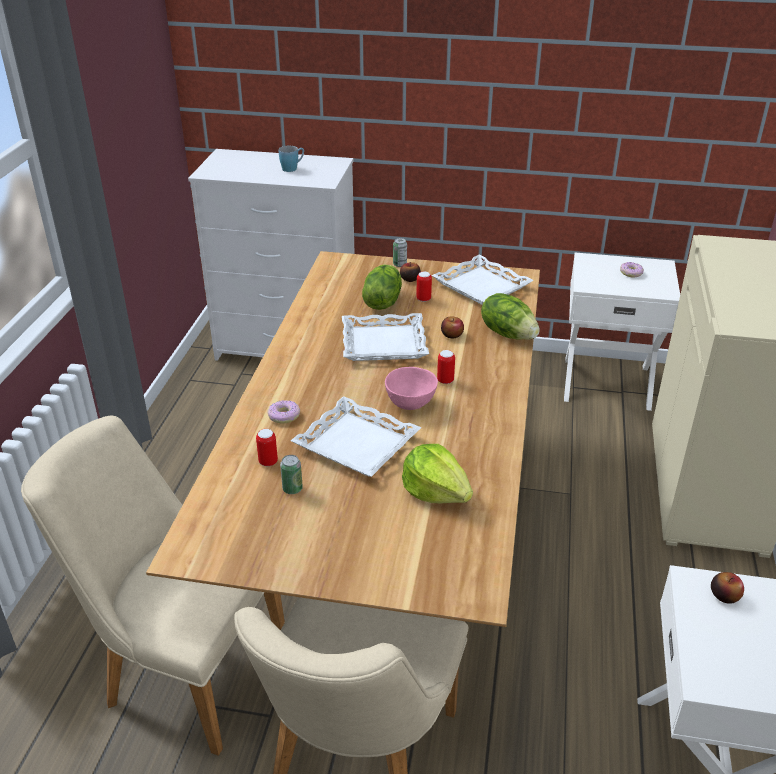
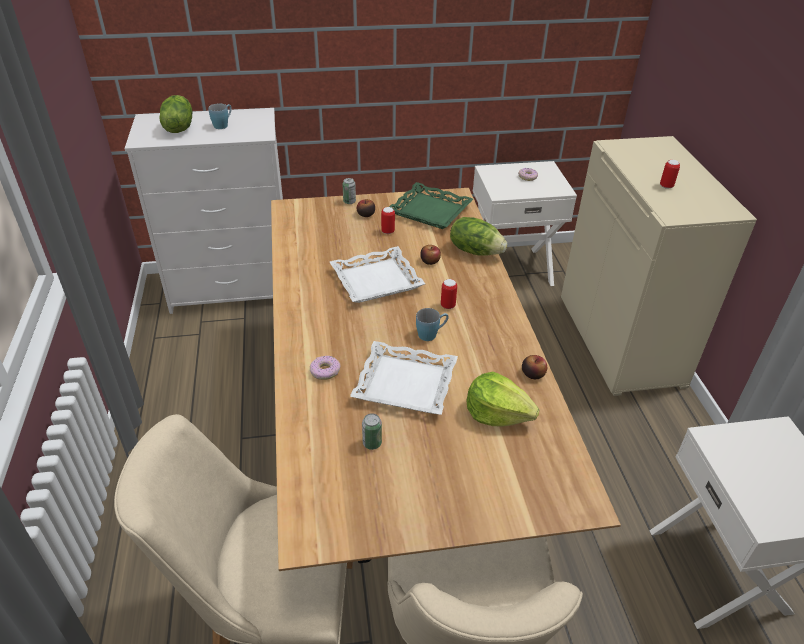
camera: 20 degrees left, 5 degrees up
(268, 462) = (335, 421): can -> can (666, 186)
(382, 301) = (353, 240): lettuce -> lettuce (178, 127)
(411, 404) = (431, 334): pink bowl -> blue mug
(482, 286) = (430, 211): white tray -> green tray
(724, 595) = (739, 443): apple -> apple (533, 374)

